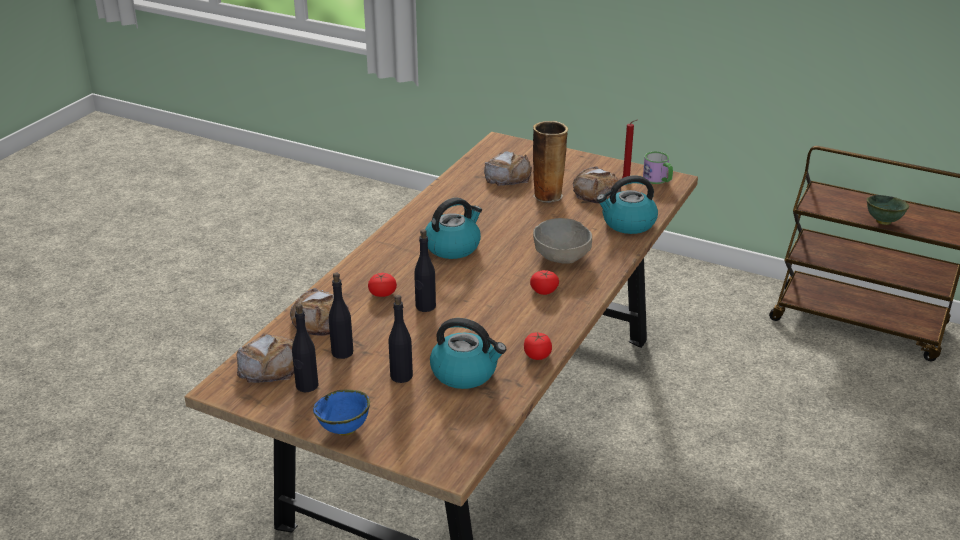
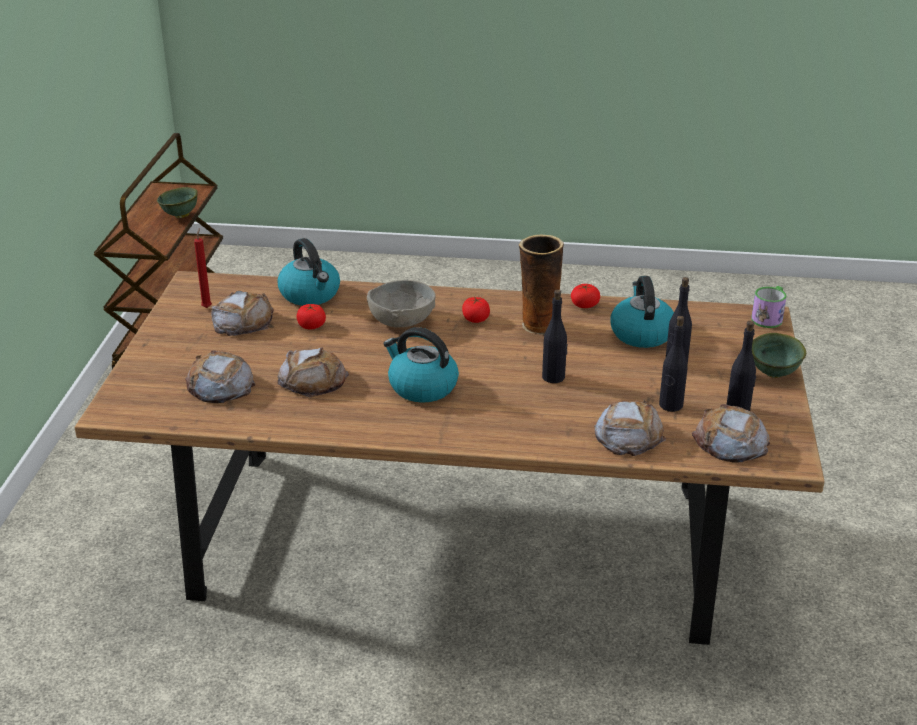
camera: 110 degrees left, 0 degrees up
(343, 430) = (775, 374): blue bowl -> green bowl
(382, 293) = (549, 409): tomato -> tomato (311, 325)
(493, 207) = (313, 379): none -> bread
(548, 195) = (264, 349): vase -> vase (537, 325)
(658, 180) = (197, 290): mug -> mug (769, 317)

